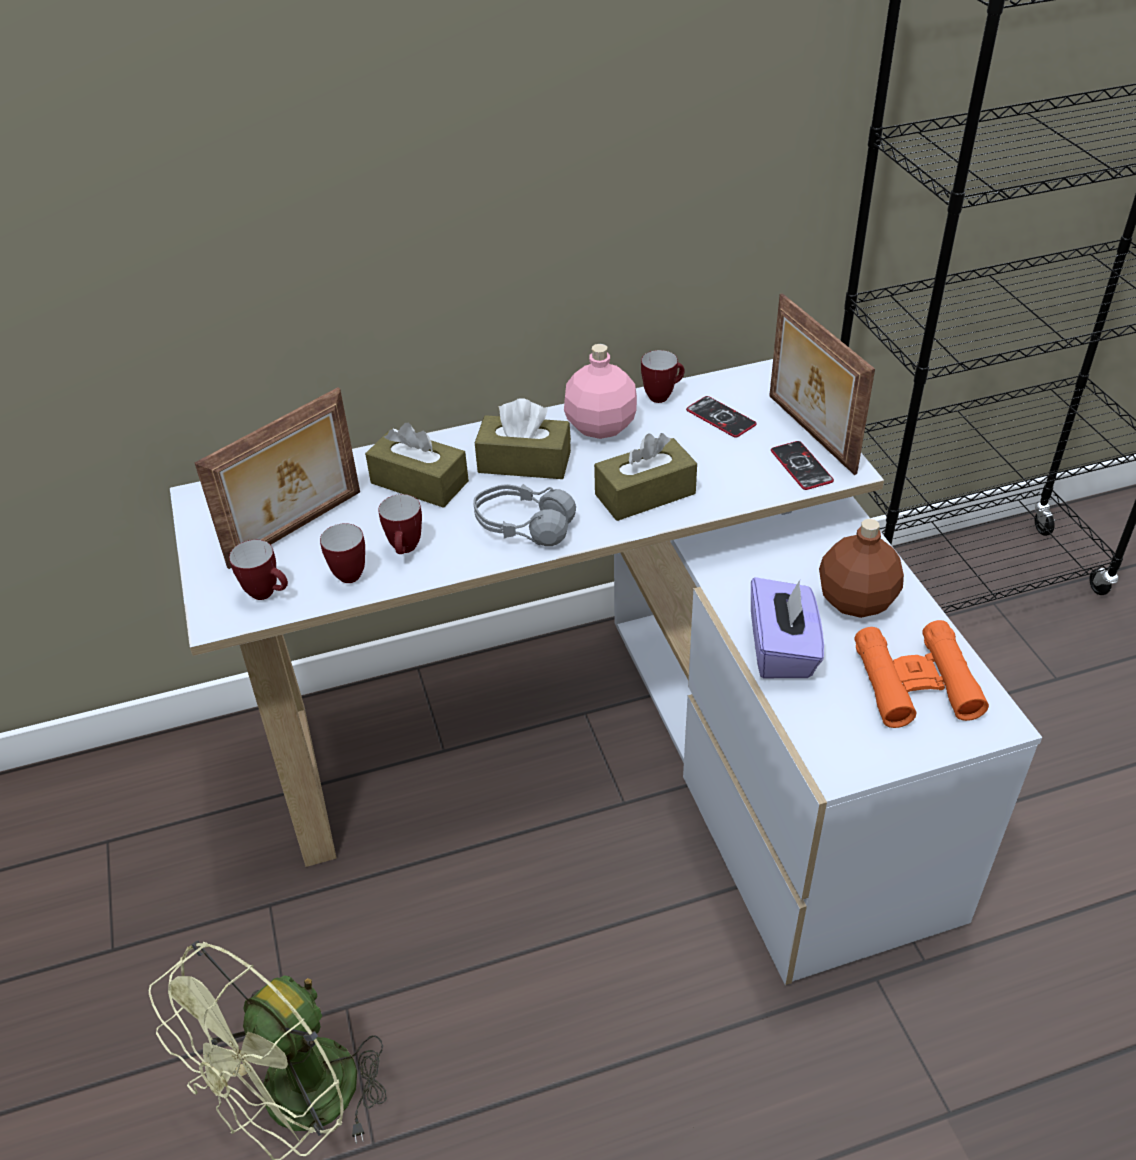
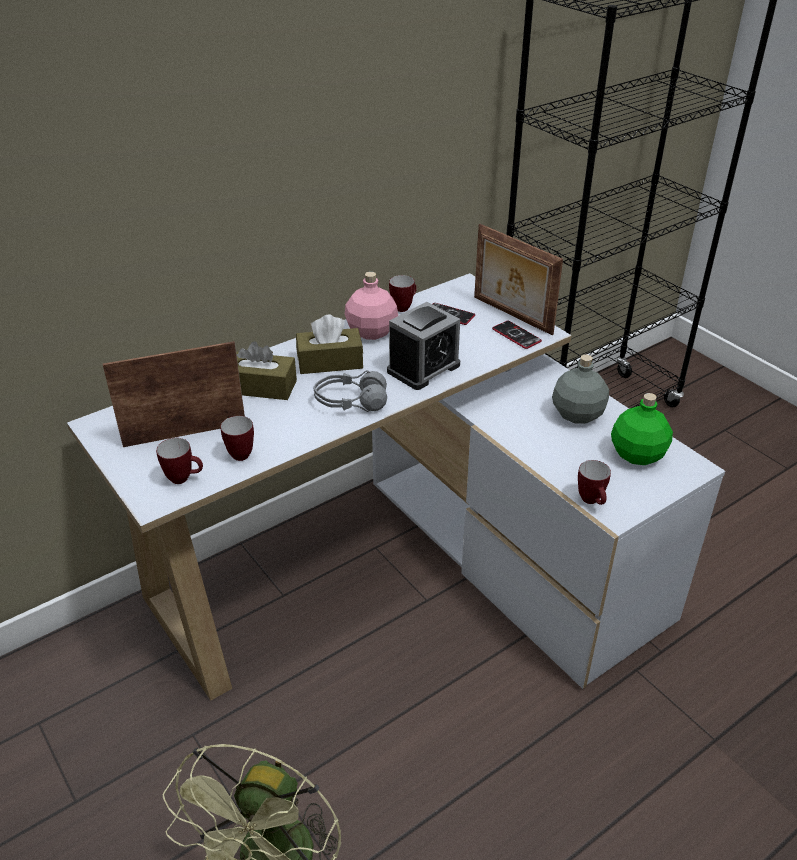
camera: 20 degrees left, 5 degrees down
(297, 530) = (184, 433): picture frame -> picture frame turned 135 degrees counterclockwise
(406, 550) = (274, 432): mug -> mug (592, 501)
(645, 494) = (423, 368): brown tissue box -> alarm clock
(782, 650) = (546, 452): purple tissue box -> none
(857, 600) = (577, 414): brown bottle -> grey bottle
(915, 682) = (637, 455): orange binoculars -> green bottle

